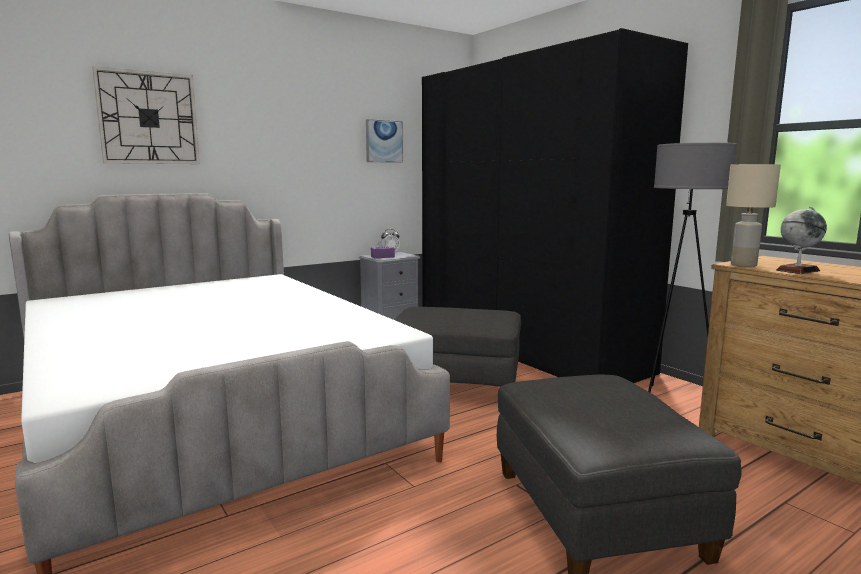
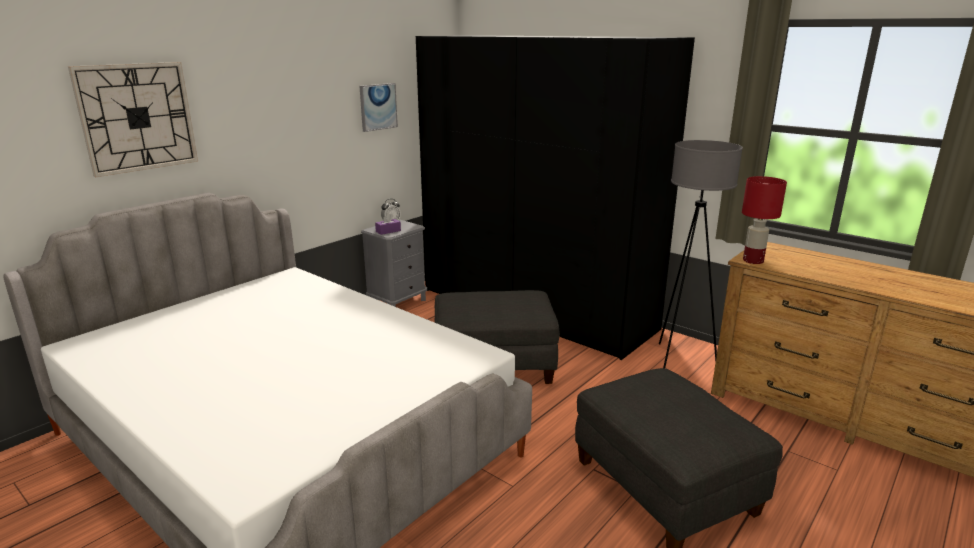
camera: 15 degrees left, 10 degrees up
(743, 265) = (753, 261): beige table lamp -> red table lamp
(797, 270) = (795, 267): globe -> none

